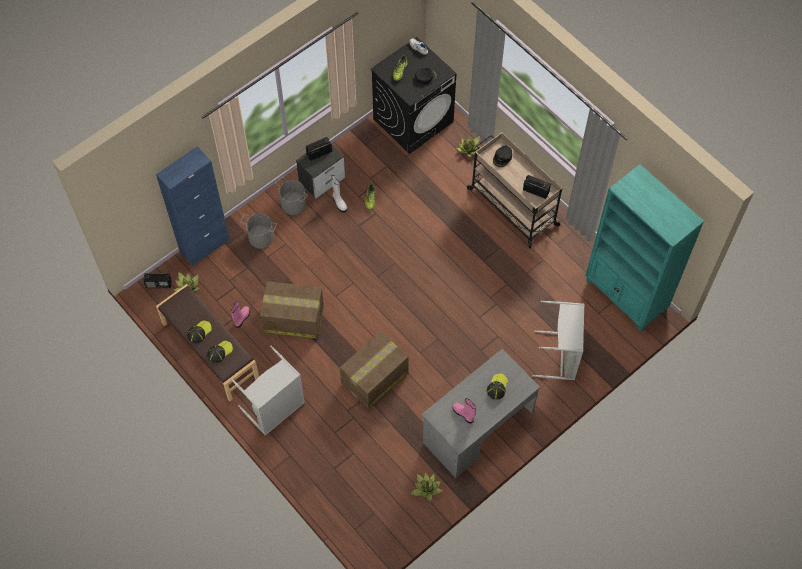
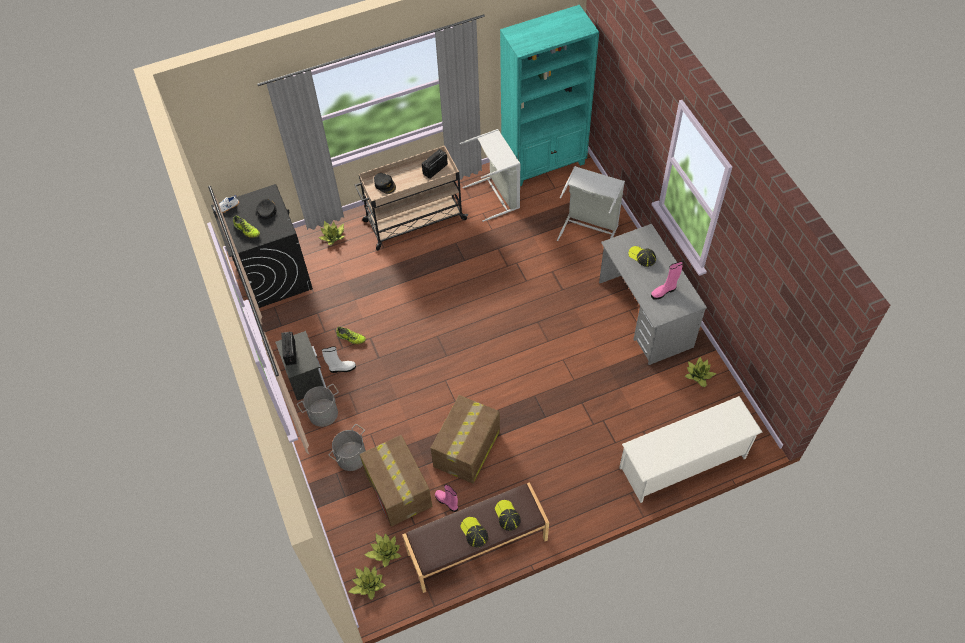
camera: 70 degrees left, 5 degrees down
(159, 284) = (368, 584): radio -> potted plant
(205, 246) = (337, 520): blue cabinet -> none
(275, 409) = (571, 494): grey laundry basket -> grey laundry basket (497, 196)
(331, 493) = (683, 463): none -> white shoe rack
(374, 378) = (564, 389): cardboard box -> cardboard box (399, 490)

